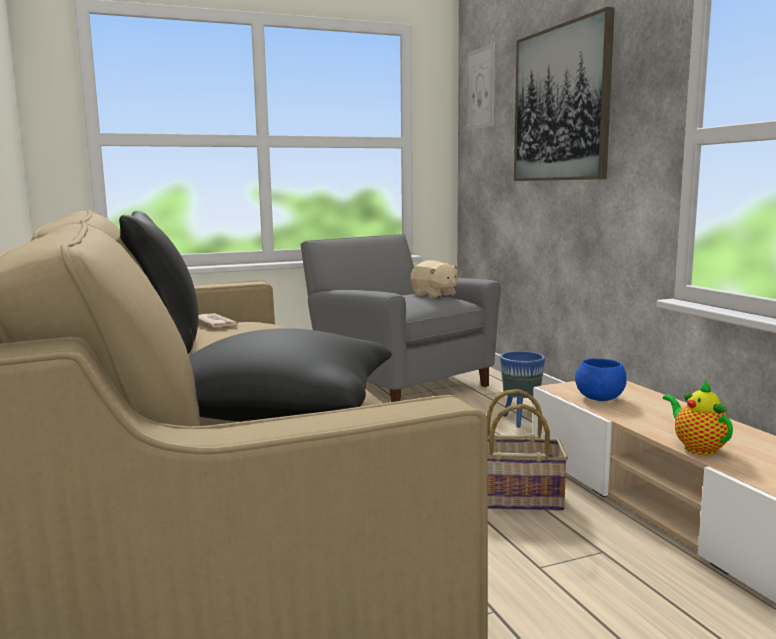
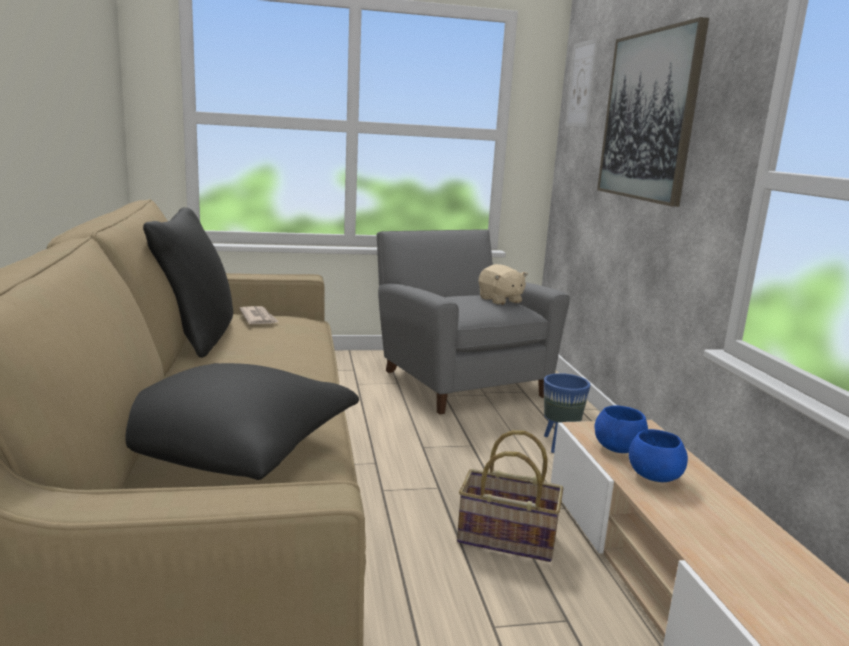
camera: 10 degrees right, 5 degrees up
(643, 413) = (653, 476): none -> blue bowl
(697, 448) = (685, 533): teapot -> none

